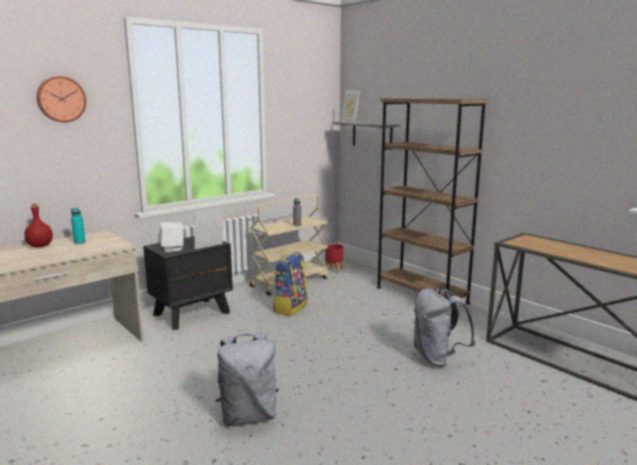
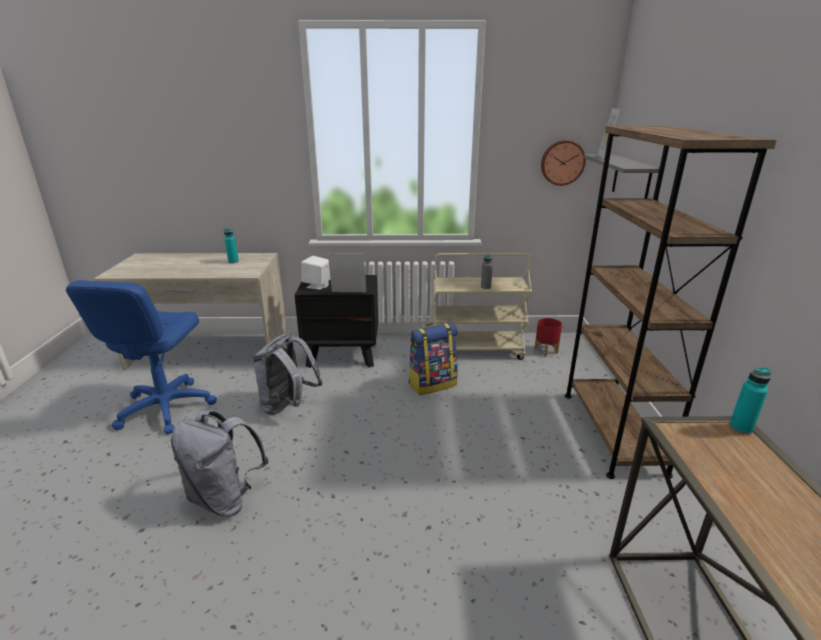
camera: 40 degrees right, 10 degrees up
(40, 246) = (205, 258): red bottle -> none
(61, 99) = (234, 116): wall clock -> wall clock (562, 162)
(83, 398) = (165, 408): none -> blue office chair
(438, 358) = (500, 543): grey backpack -> grey backpack (288, 406)
(528, 235) = (740, 428): none -> turquoise bottle

